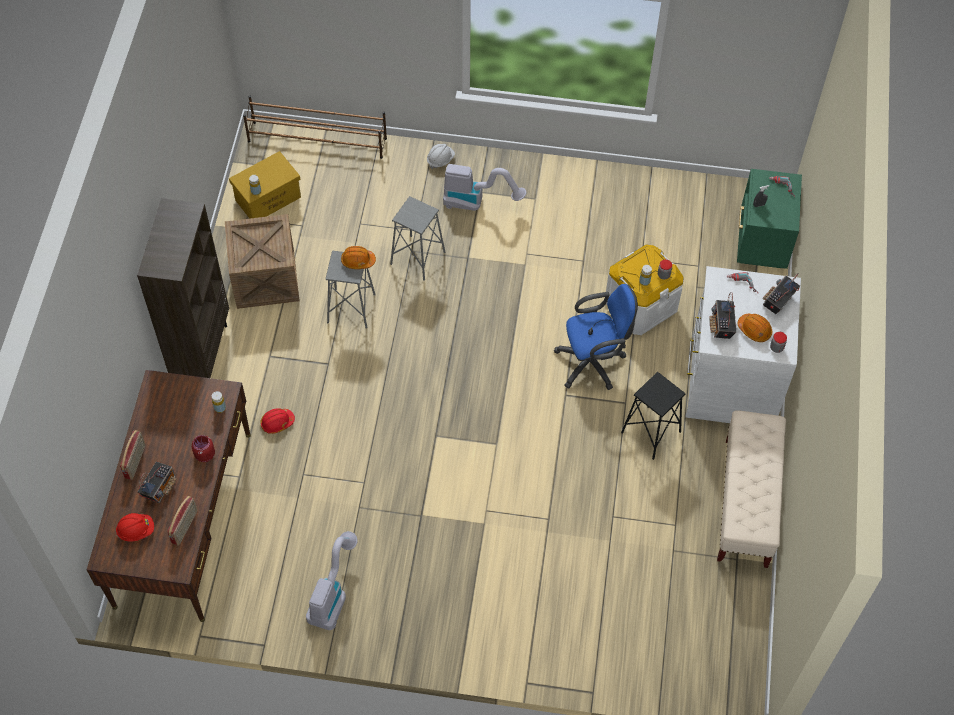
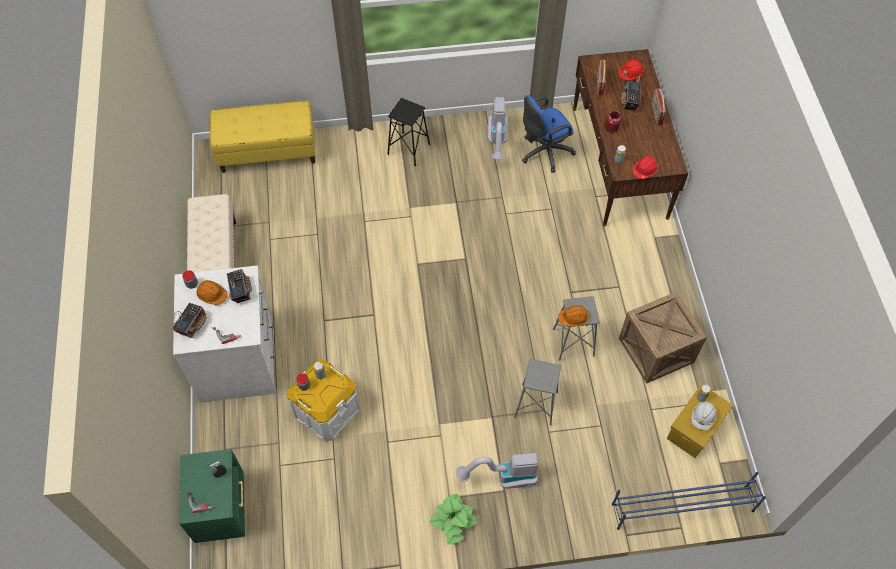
camera: 165 degrees right, 0 degrees up
(201, 352) = (673, 276): brown bookcase -> none
(277, 423) = (587, 239): red hard hat -> red hard hat (644, 170)
(318, 140) = (682, 507): brown shoe rack -> blue shoe rack
(440, 160) = (555, 517): white hard hat -> white hard hat (702, 418)
(537, 180) = (453, 520): none -> potted plant
(594, 362) = (356, 347): blue office chair -> blue office chair (543, 152)
(650, 432) = (299, 301): black stool -> black stool (409, 149)
(660, 664) = (268, 152): none -> yellow bench

